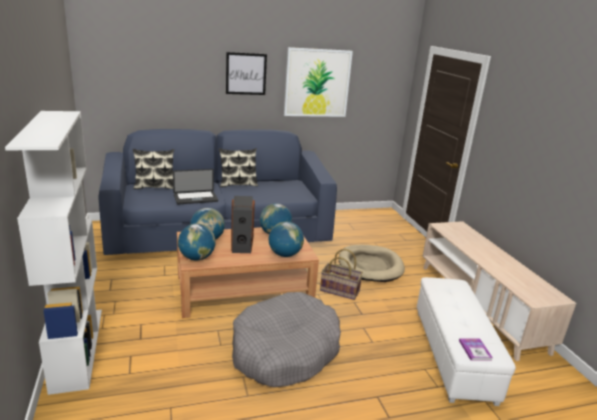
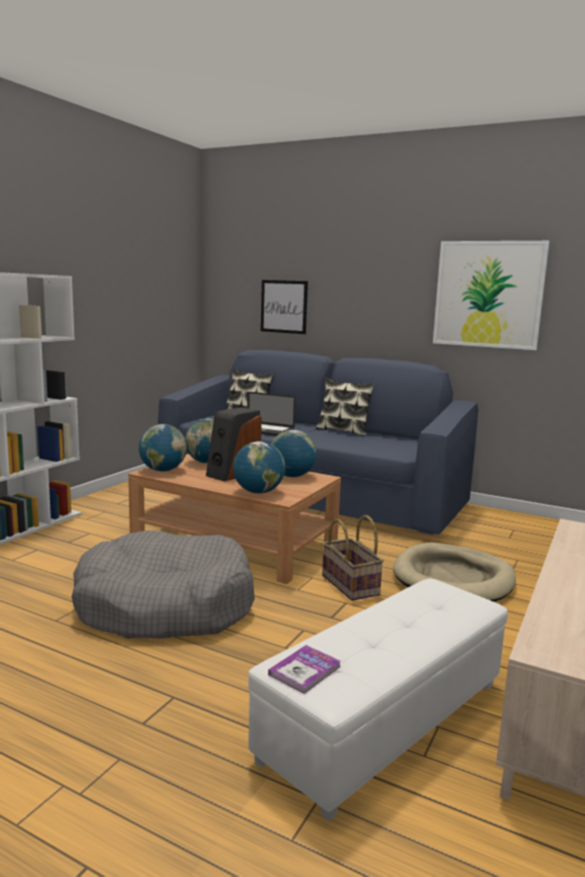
camera: 45 degrees right, 10 degrees down
(246, 74) = (382, 281): picture -> picture (284, 306)

